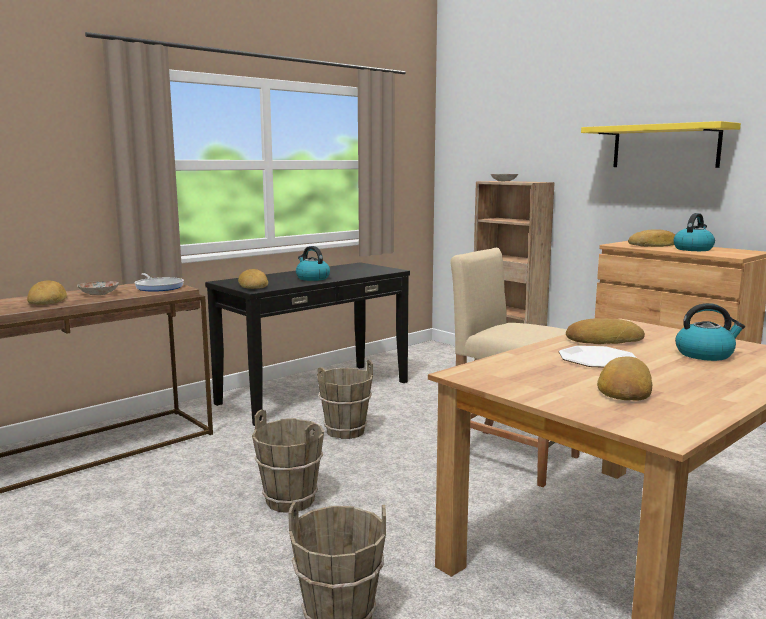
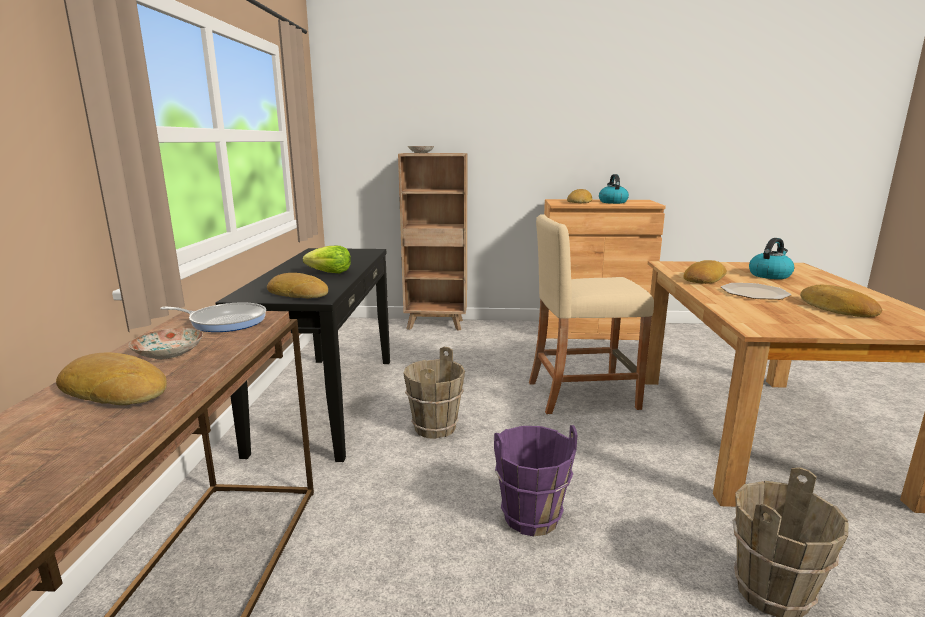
camera: 45 degrees left, 5 degrees up
(290, 500) = (531, 517): brown bucket -> purple bucket
(312, 278) = (330, 273): kettle -> lettuce
(665, 146) = (567, 122): yellow shelf -> none

